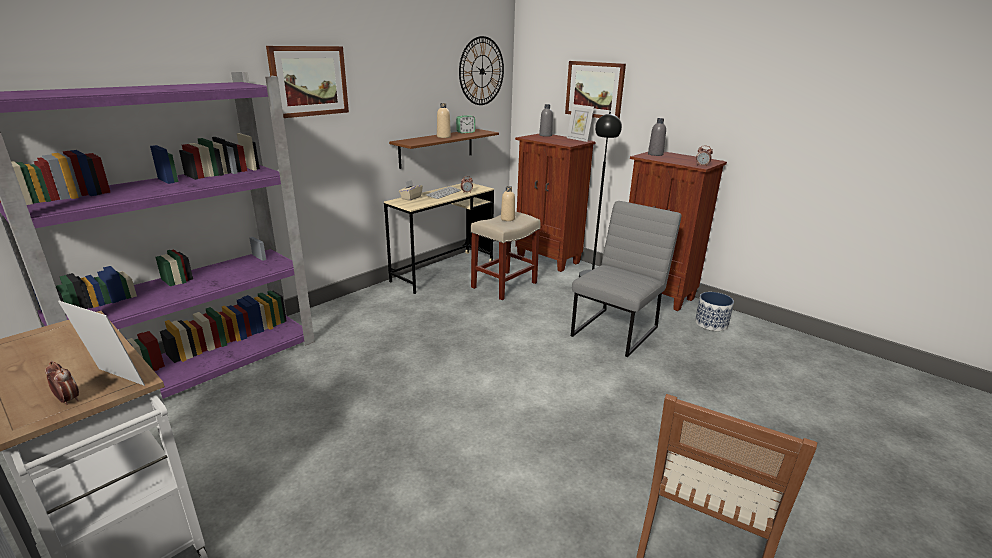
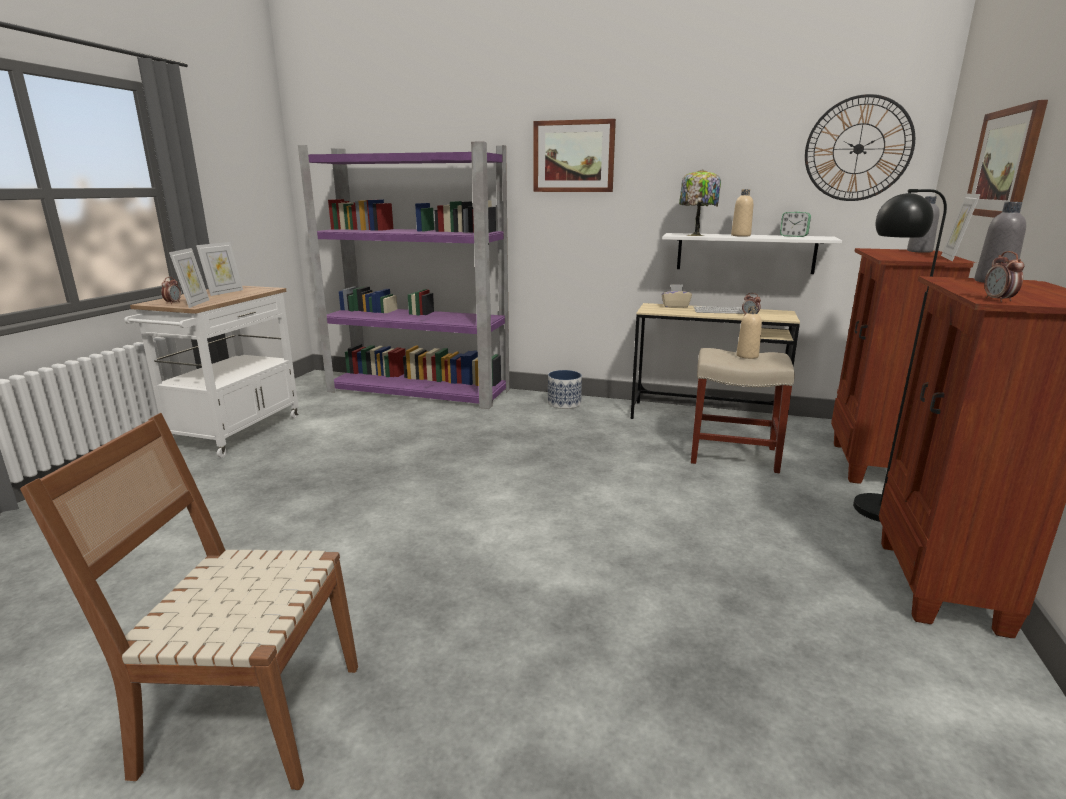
camera: 65 degrees right, 5 degrees down
(47, 355) = (224, 292): none -> picture frame
(423, 141) = (695, 235): none -> table lamp
(436, 148) = (745, 253): brown shelf -> white shelf
(616, 330) = (735, 563): grey chair -> none
(711, 324) = (934, 677): planter -> planter (564, 403)

